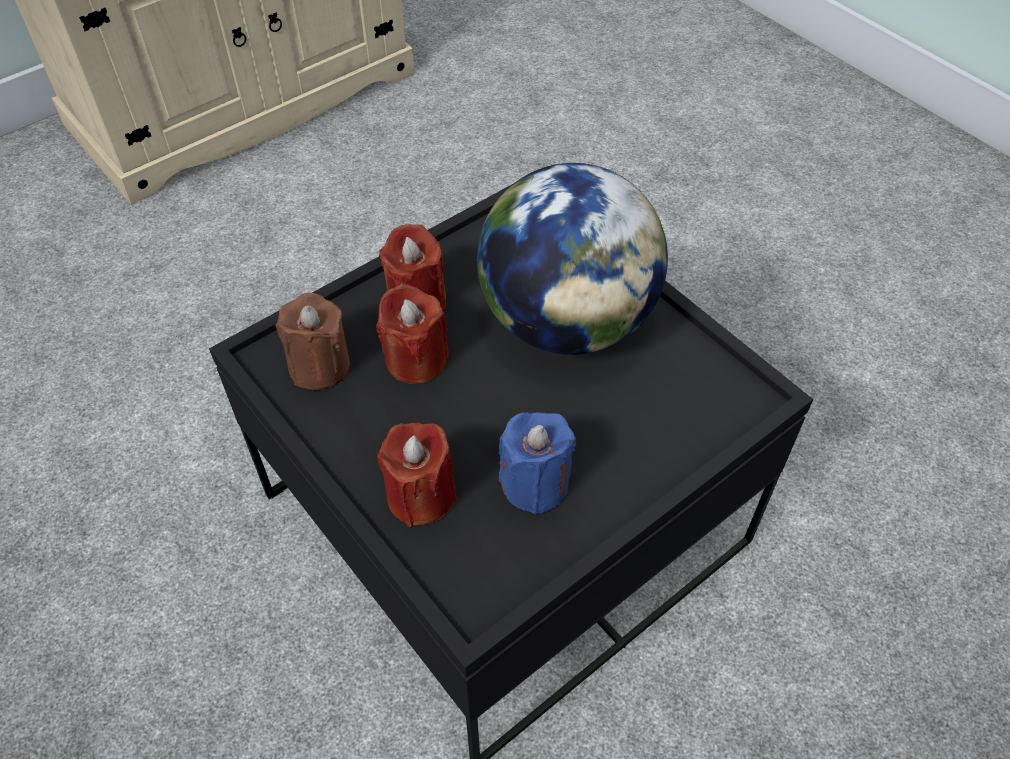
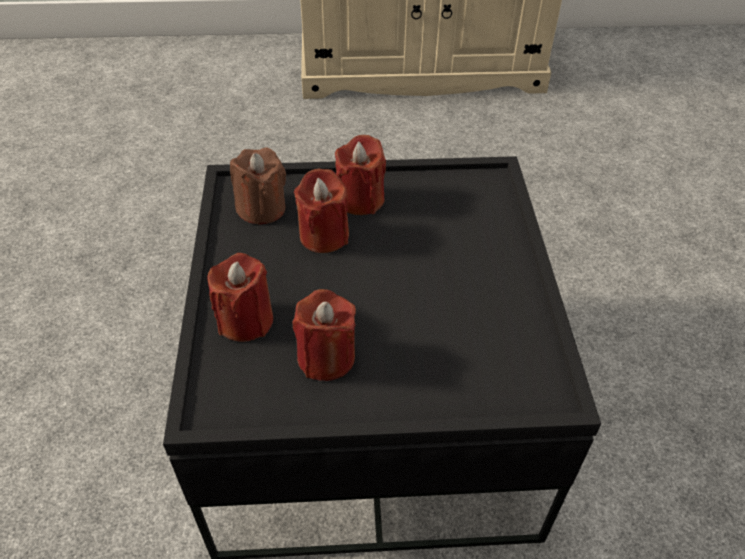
camera: 35 degrees right, 5 degrees down
(535, 484) = (326, 357): blue candle -> red candle
(566, 322) = (451, 264): globe -> none

